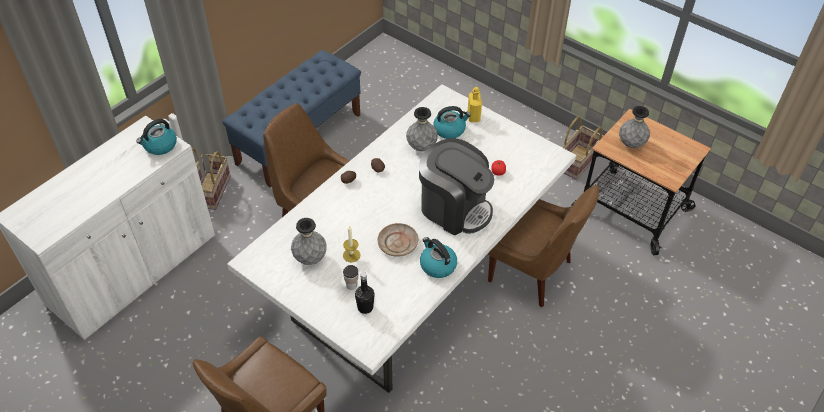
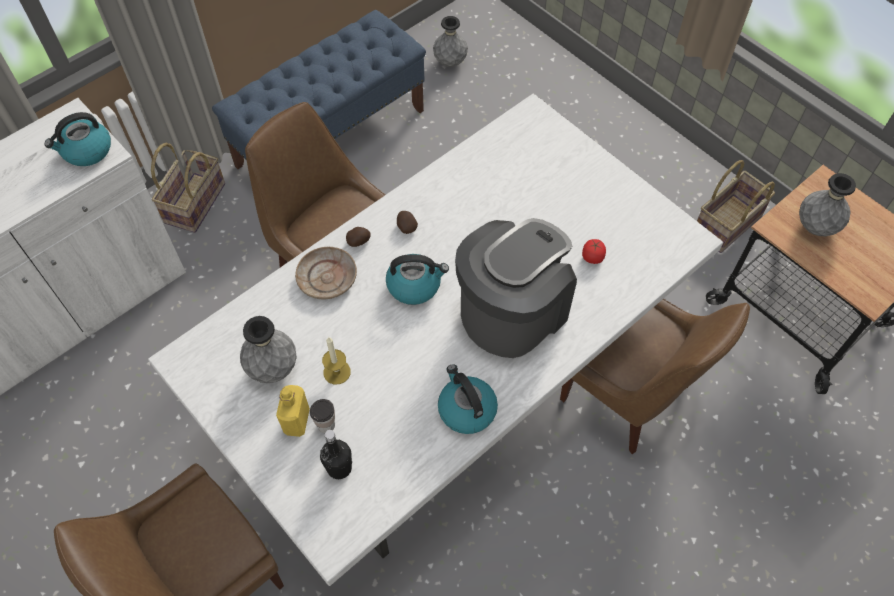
camera: 10 degrees right, 10 degrees up
(398, 244) = (412, 362): beige plate -> beige plate (327, 278)
(421, 147) = (481, 198): grey vase -> grey vase (450, 62)
(450, 130) = (531, 173): kettle -> kettle (415, 285)
(454, 208) = (512, 311): coffee machine -> coffee machine turned 90 degrees counterclockwise
(473, 117) = (572, 155): yellow bottle -> yellow bottle (296, 421)

